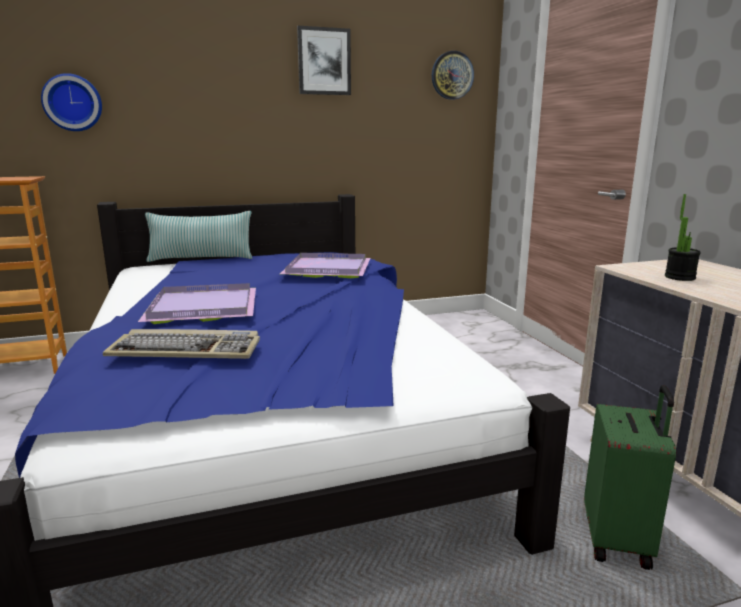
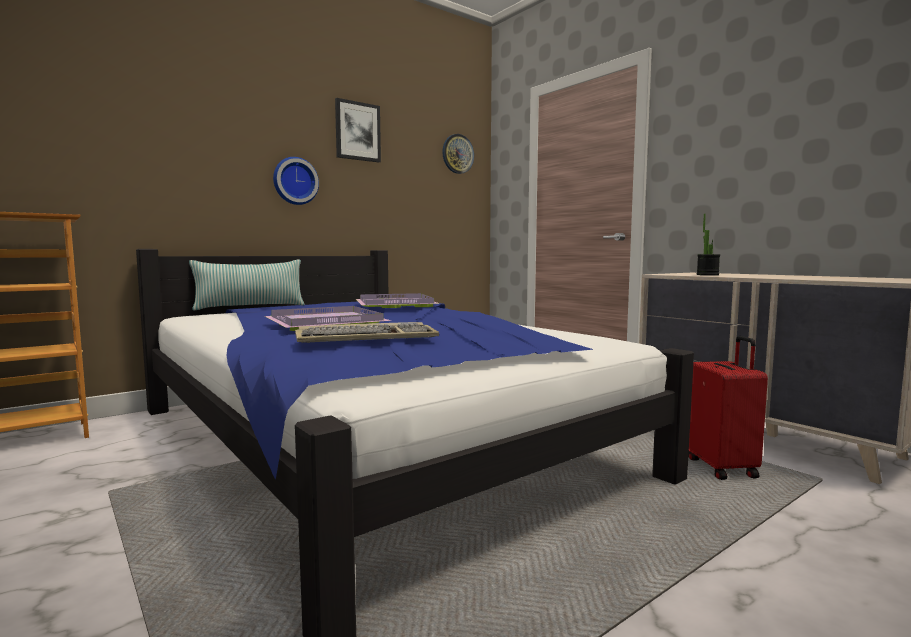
camera: 20 degrees left, 10 degrees down
(73, 103) = (113, 145): wall clock -> wall clock (295, 181)
(618, 540) = (722, 468): green suitcase -> red suitcase

